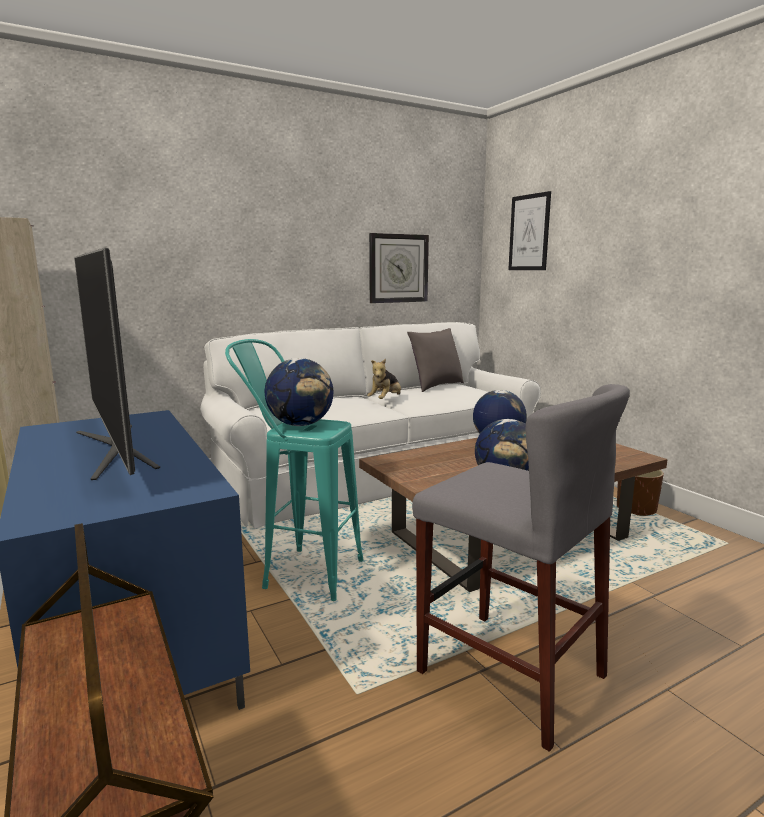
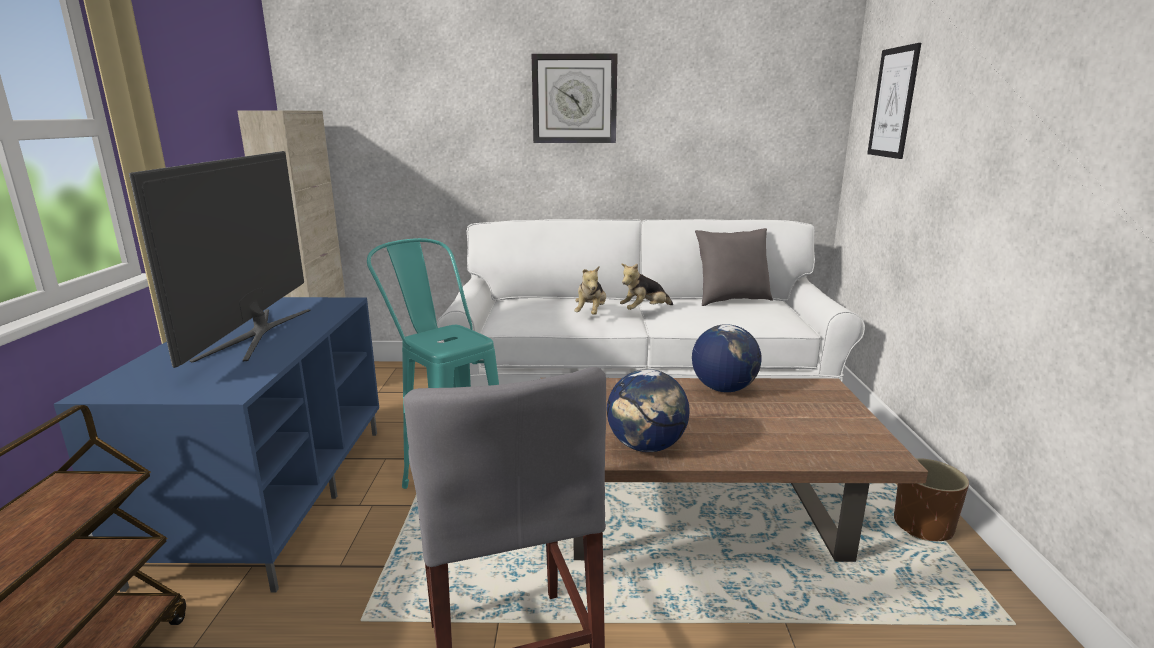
camera: 30 degrees right, 5 degrees up
(300, 425) = (443, 334): globe -> none
(349, 407) = (591, 313): none -> plush toy
(398, 268) = (714, 148): wall clock -> wall clock (574, 99)

